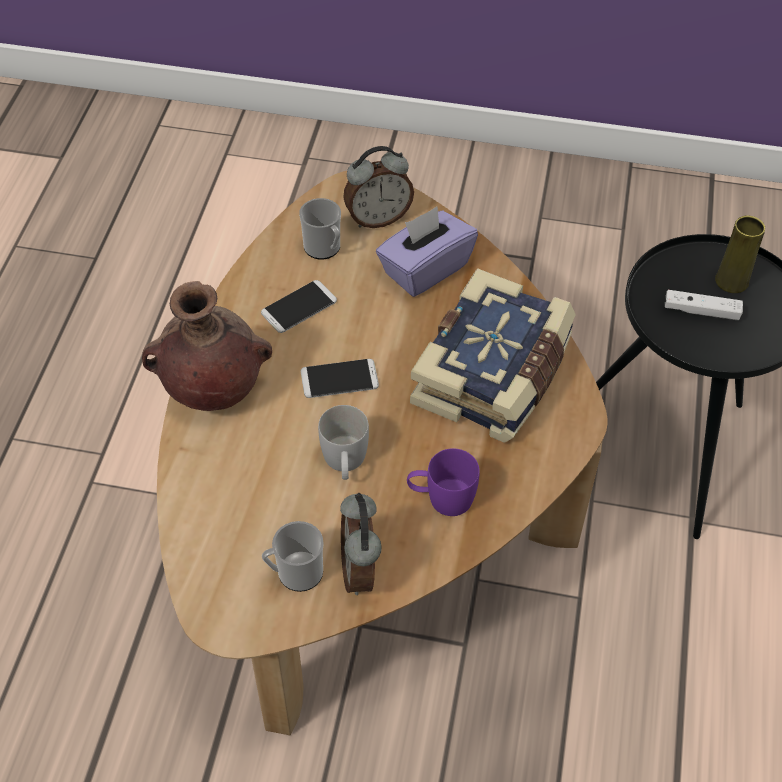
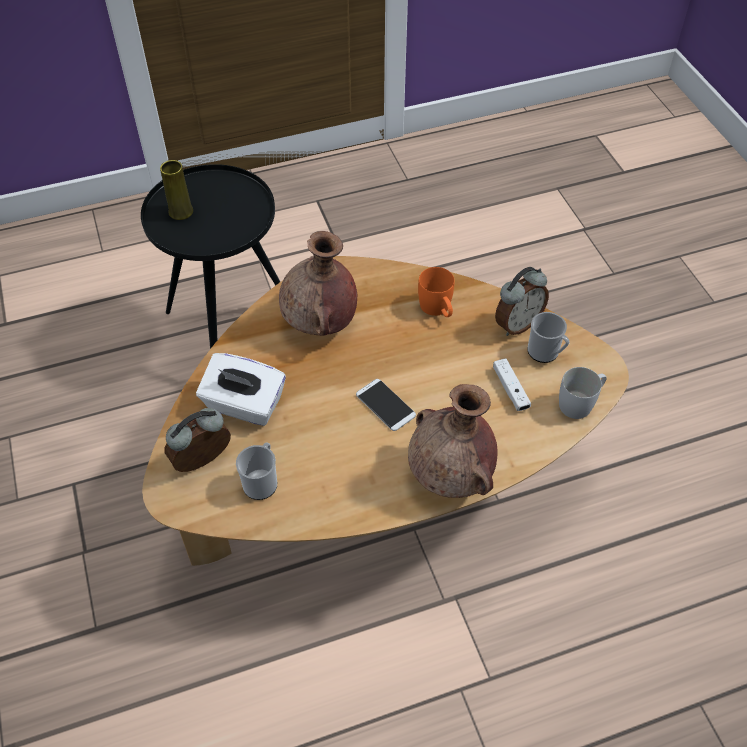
camera: 120 degrees left, 0 degrees up
(299, 307) = (335, 465): phone -> none
(344, 463) = (450, 368): white mug -> white mug (580, 403)
(378, 218) = (203, 462): alarm clock -> alarm clock turned 75 degrees counterclockwise
(425, 269) = (244, 405): purple tissue box -> white tissue box
(441, 498) = (437, 310): purple mug -> orange mug
(495, 374) = (320, 324): book -> brown vase
(701, 311) = (219, 217): white game controller -> white game controller (510, 389)

